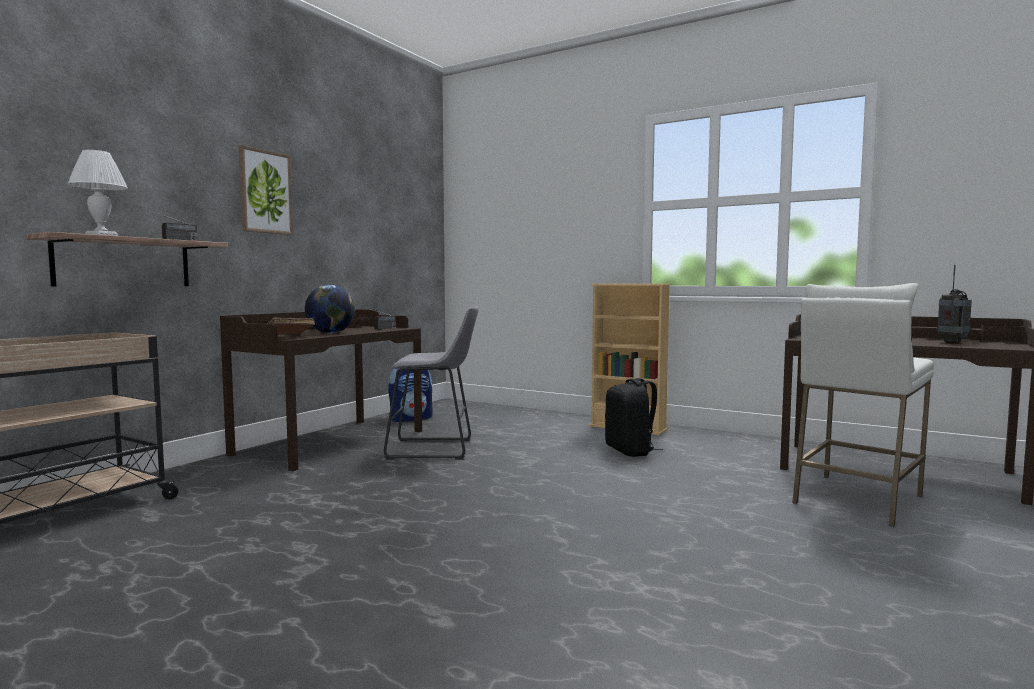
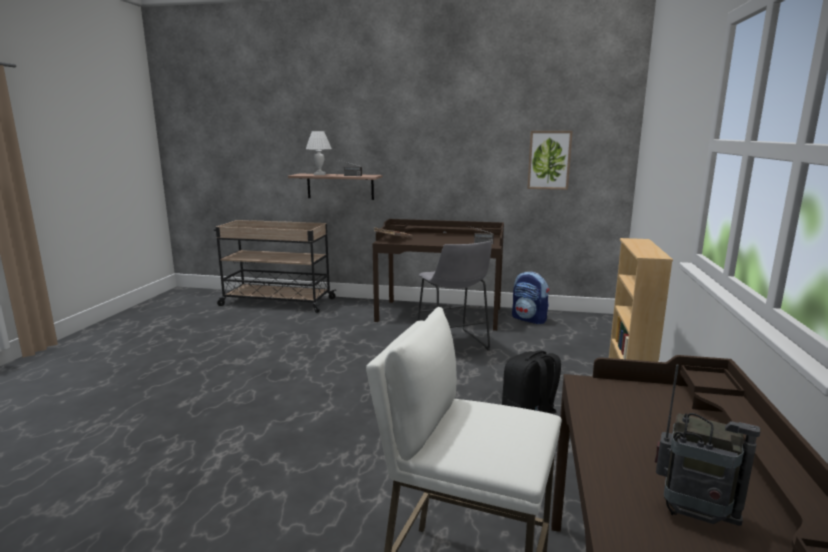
camera: 70 degrees right, 10 degrees up
(265, 192) = (428, 137): picture -> picture (549, 160)
(330, 333) = (427, 241): globe -> none

